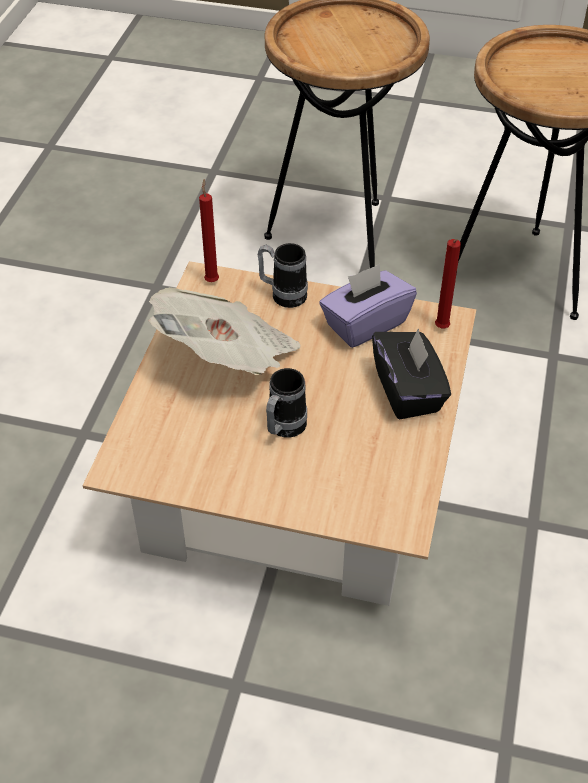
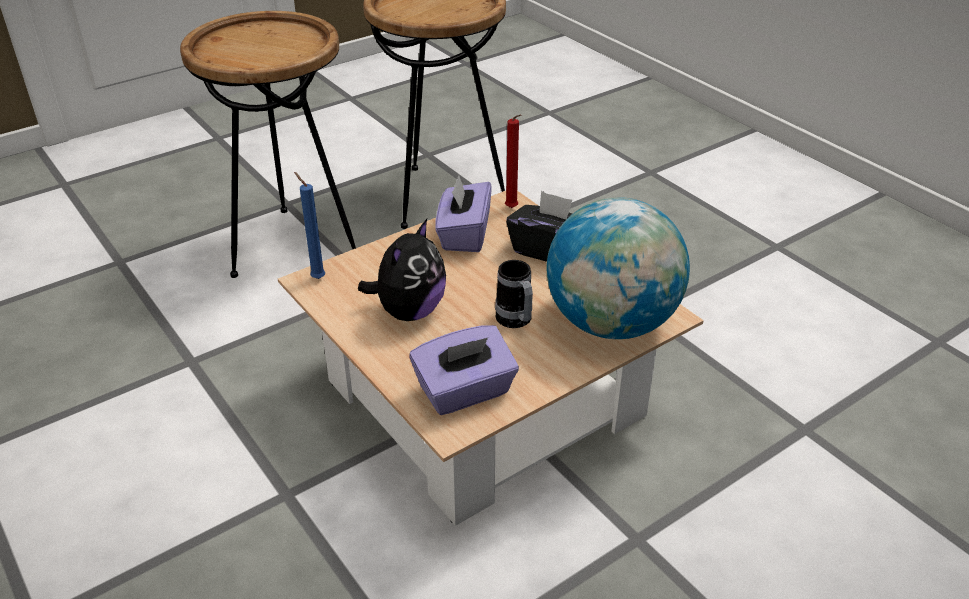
camera: 50 degrees left, 10 degrees down
(165, 451) = (465, 392): none -> purple tissue box
(212, 280) = (316, 277): red candle -> blue candle
(228, 357) = (409, 311): newspaper -> plush toy
(283, 295) = (383, 254): mug -> none
(349, 492) = (611, 323): none -> globe

